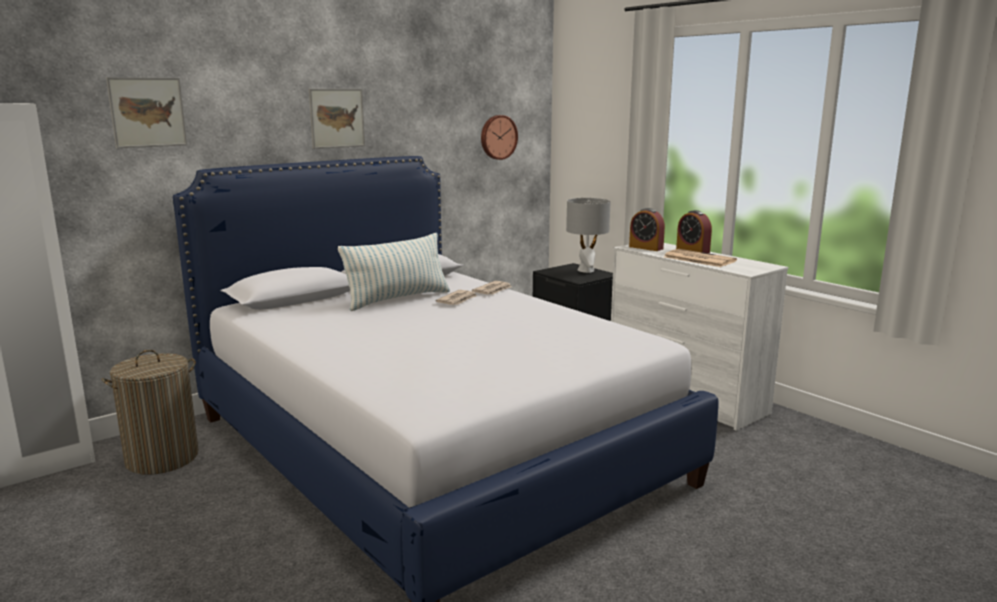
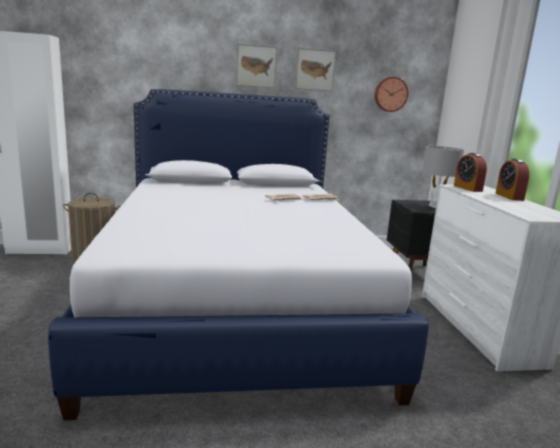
camera: 30 degrees right, 0 degrees up
(147, 112) = (128, 50): picture -> picture (315, 70)
(398, 299) = (247, 192): pillow -> none
(698, 259) = (501, 202): newspaper -> none

